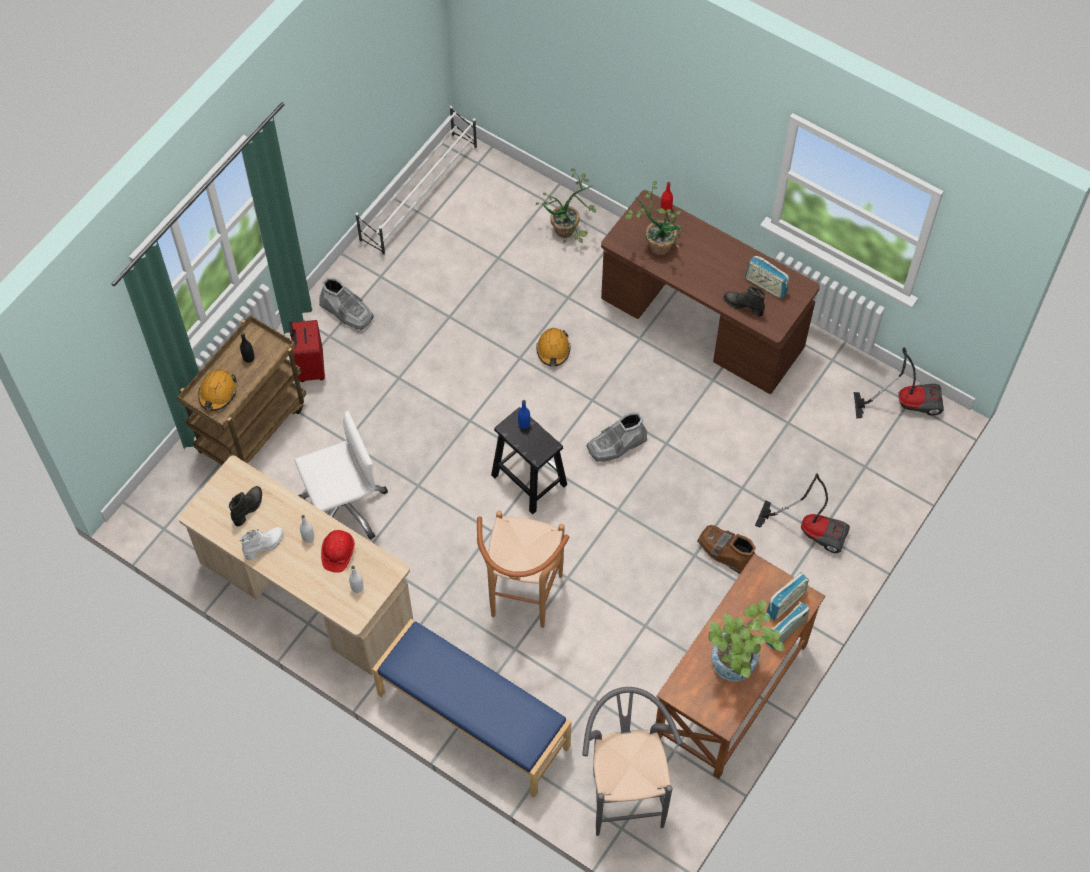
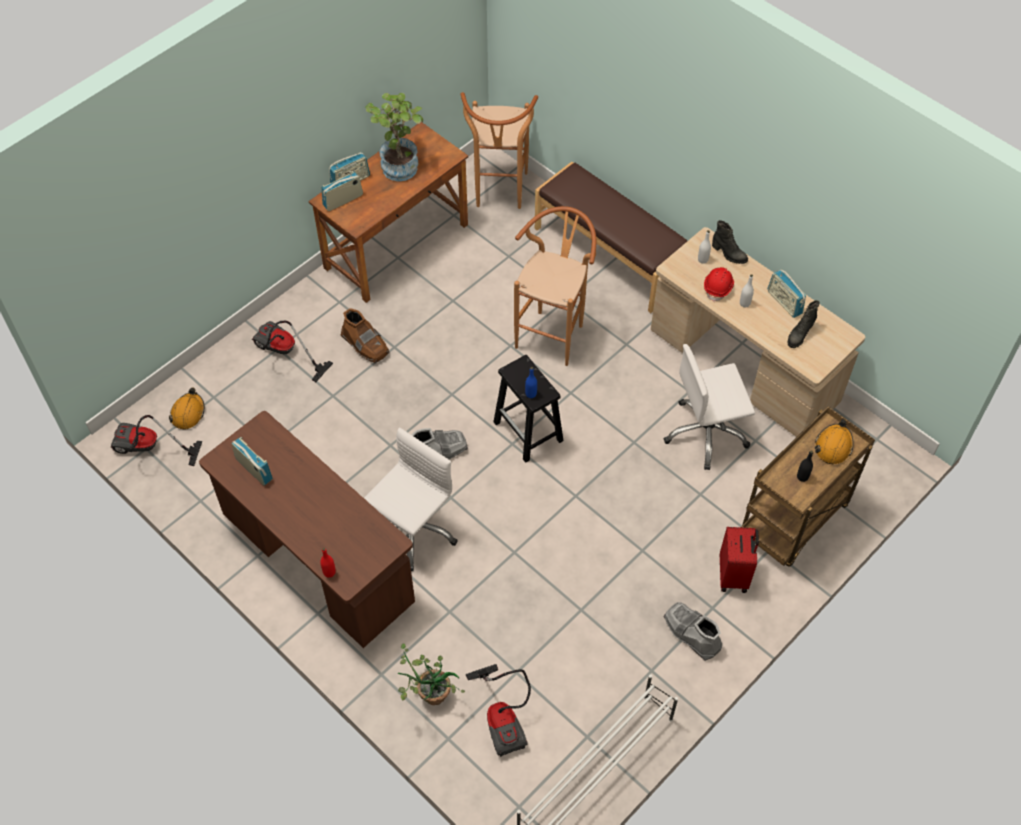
camera: 170 degrees left, 5 degrees down
(265, 545) = (784, 302): white boot -> radio
(472, 721) = (609, 255): blue bench -> brown bench
(502, 221) = (503, 718): none -> vacuum cleaner
(553, 350) = (478, 555): orange hard hat -> orange hard hat (188, 413)
(620, 363) = (412, 530): none -> white office chair
(624, 793) = (499, 194): grey stool -> brown stool
(656, 242) = (352, 534): potted plant -> none
(743, 306) = (285, 451): black boot -> black boot (728, 254)

